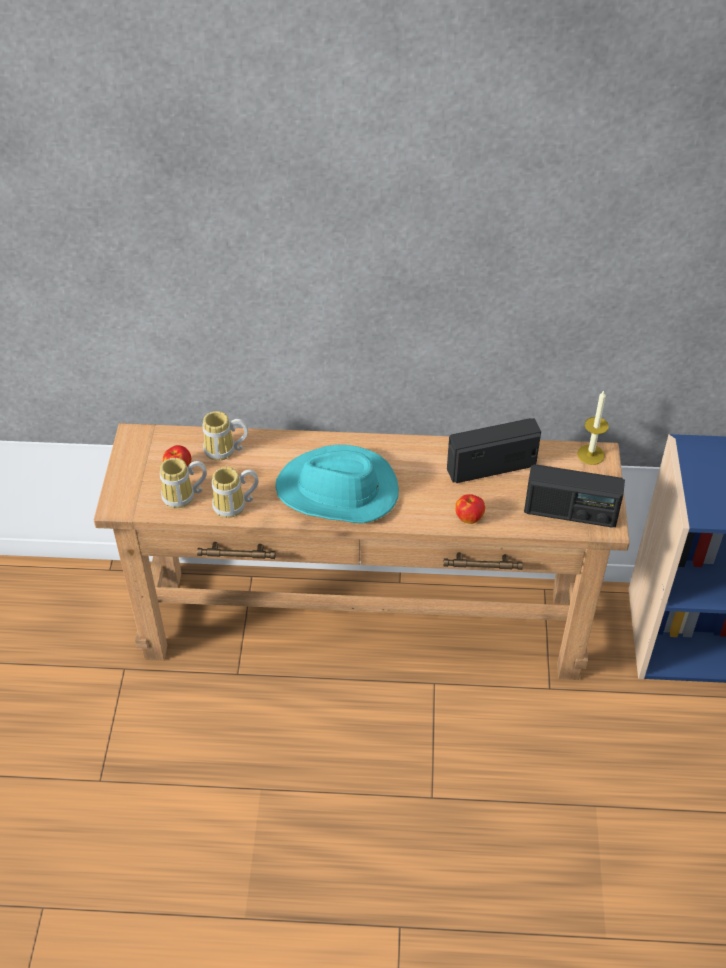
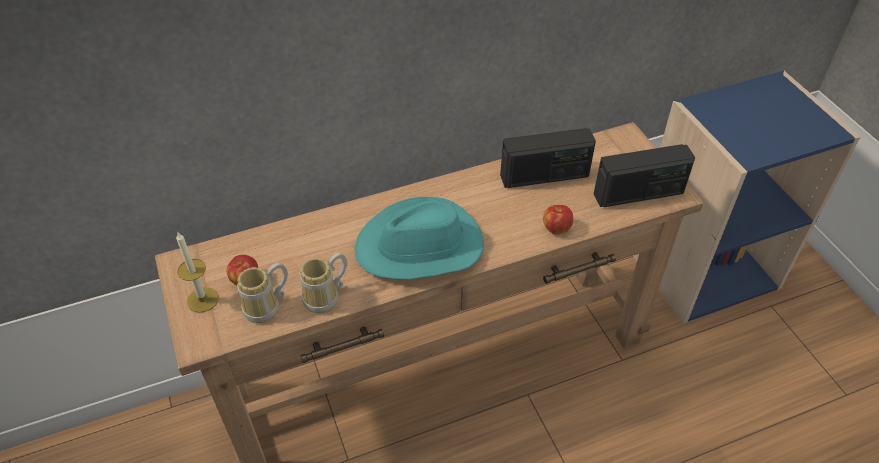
camera: 25 degrees left, 0 degrees up
(224, 452) = (284, 247): mug -> none
(491, 466) = (544, 176): radio -> radio turned 150 degrees counterclockwise
(590, 454) = (619, 138): candle -> candle (202, 300)

